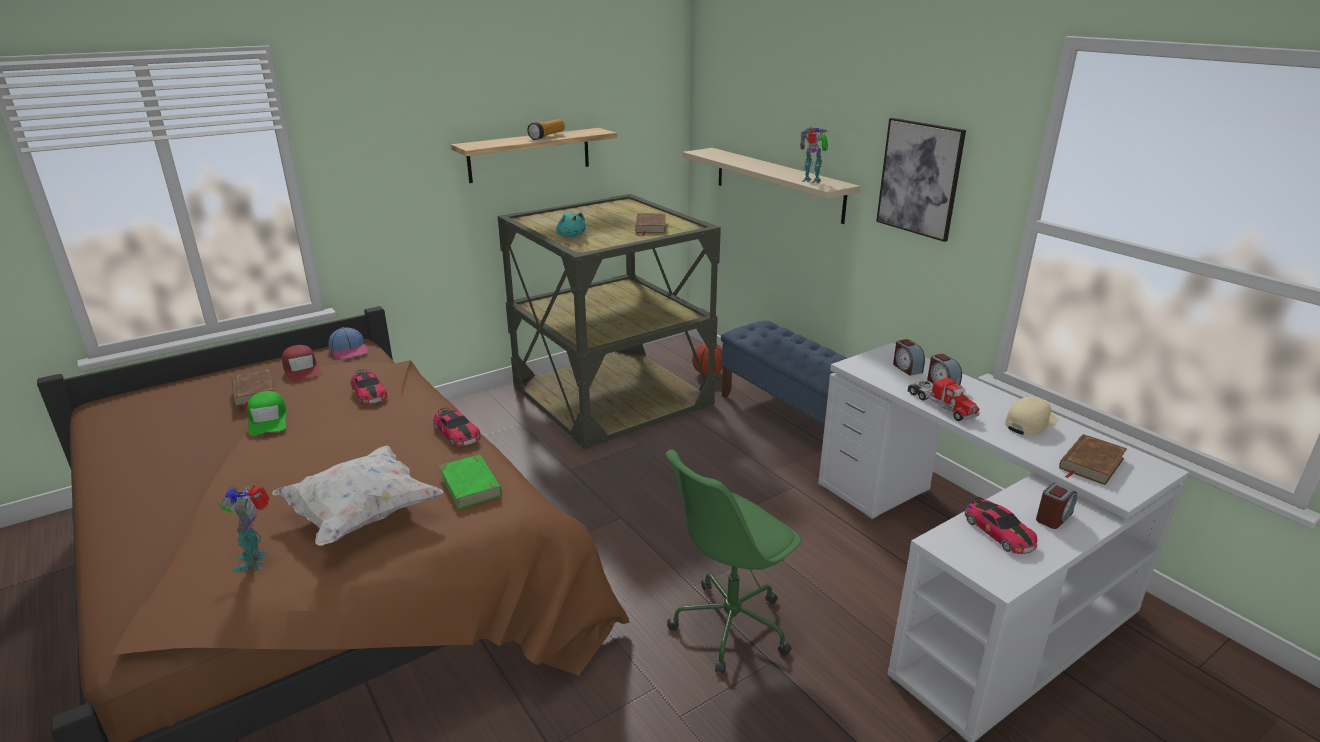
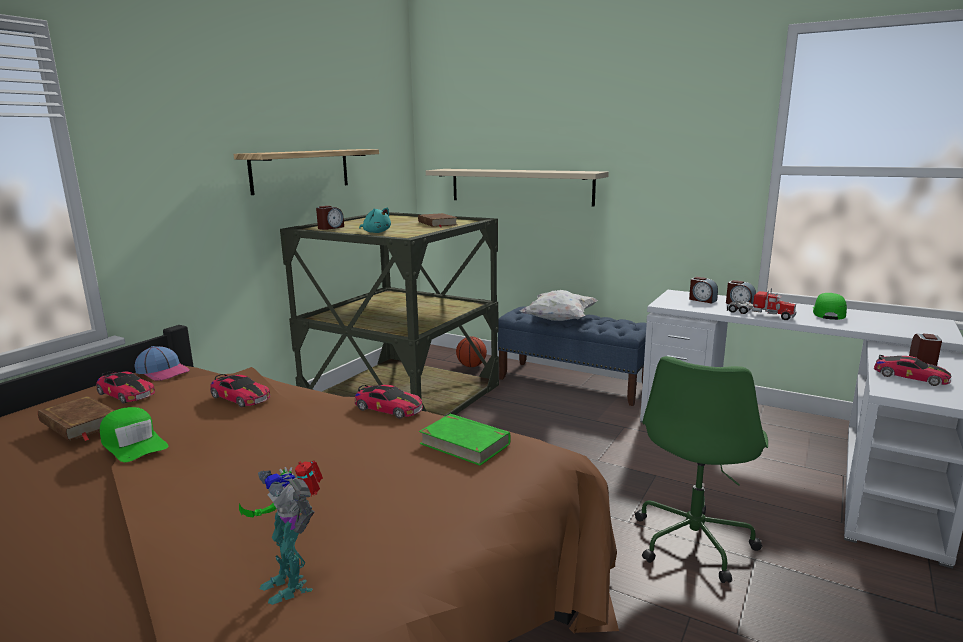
camera: 25 degrees left, 10 degrees down
(302, 369) = (126, 394): red cap -> toy car
(362, 515) = (377, 499): white pillow -> white pillow (559, 320)
(540, 221) = (330, 228): none -> alarm clock
(547, 136) = (321, 150): flashlight -> none
(812, 181) = (569, 171): toy robot -> none
(919, 178) = (667, 154): picture -> none
(1030, 422) = (828, 313): beige cap -> green cap
(1090, 463) = (900, 326): brown book -> none

